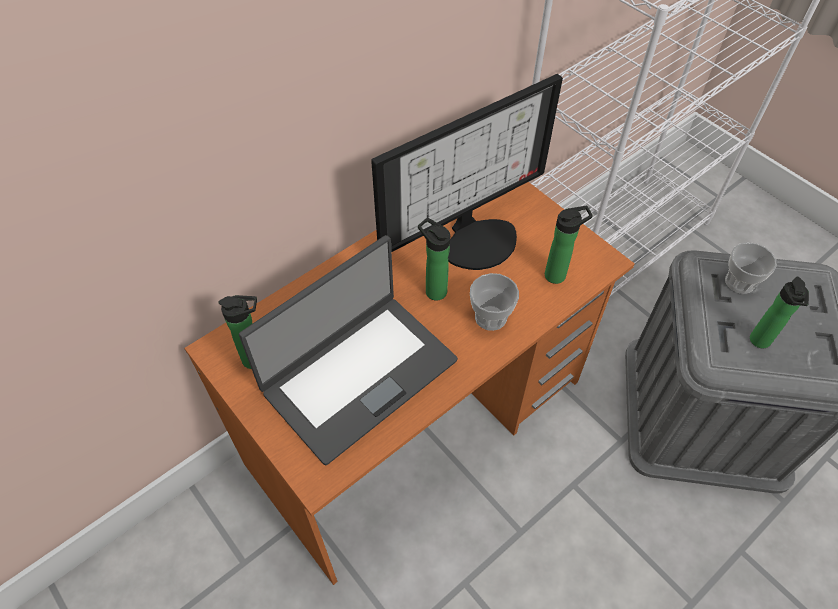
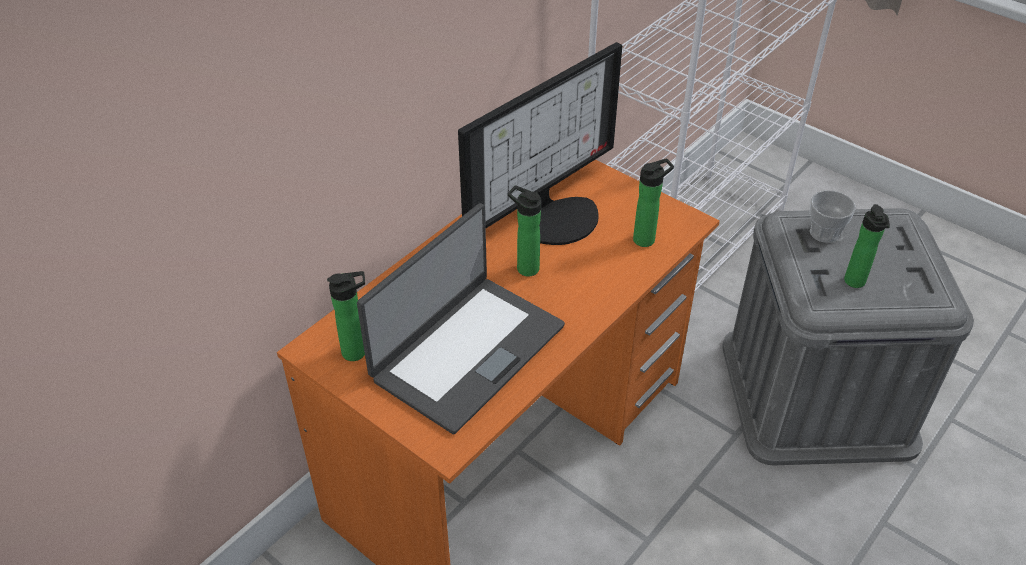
camera: 10 degrees left, 10 degrees down
(490, 317) = (588, 284): cup -> none

